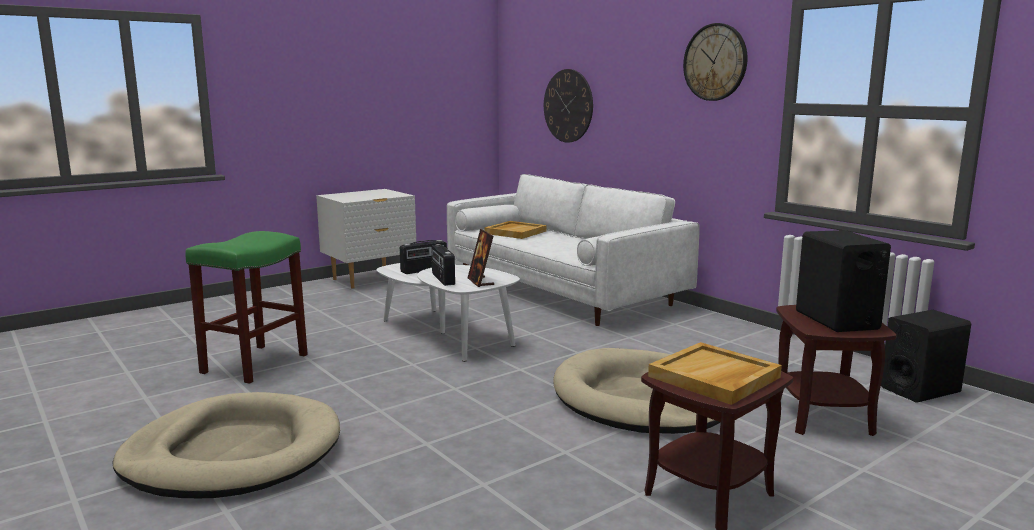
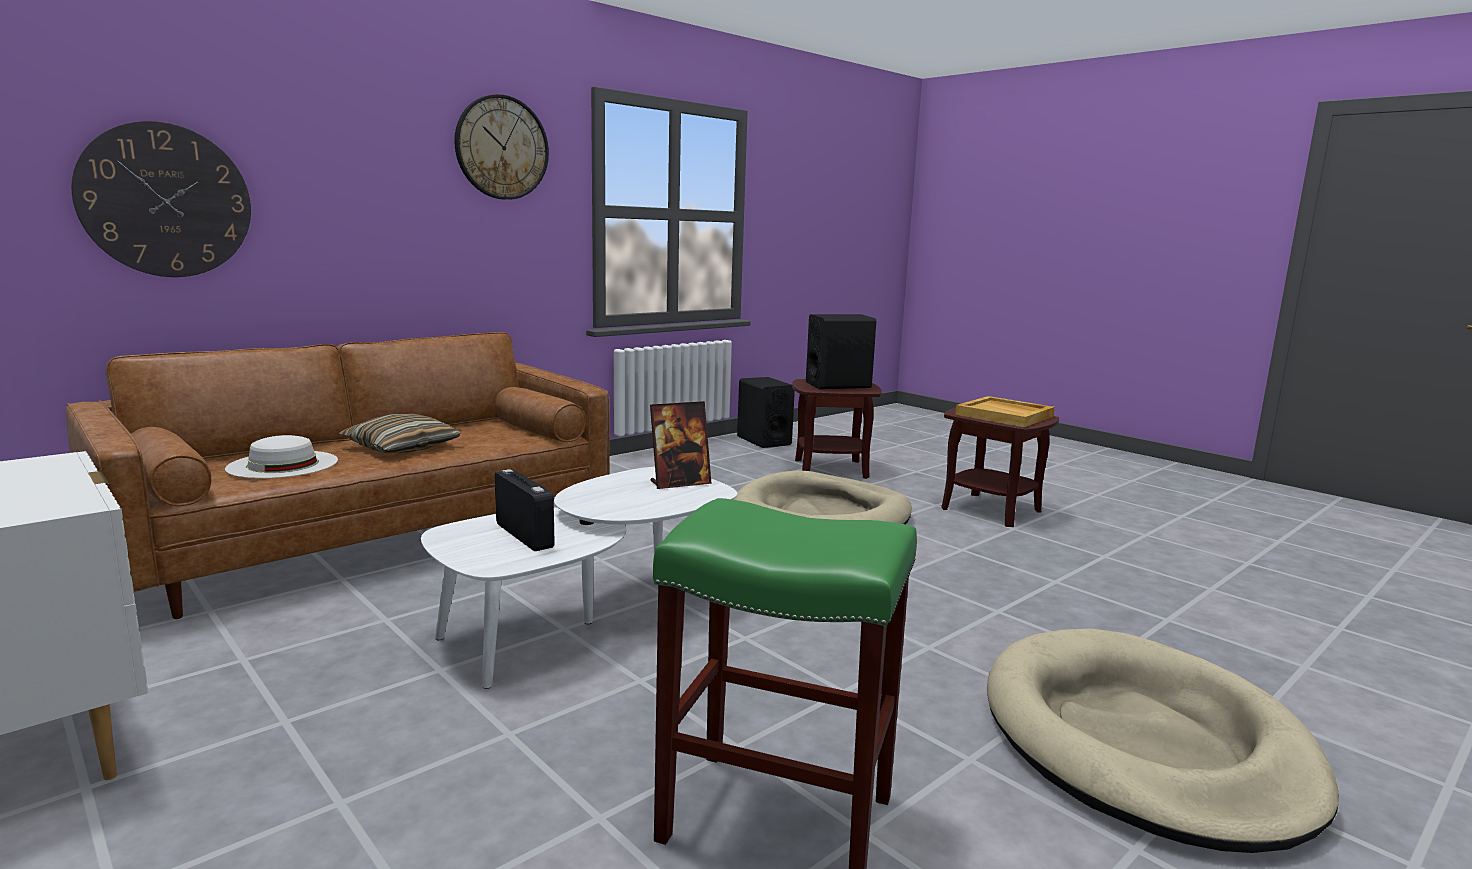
camera: 95 degrees left, 0 degrees up
(442, 279) = (663, 503): radio -> none
(515, 232) = (283, 464): beige tray -> white hat
(554, 242) = (402, 448): none -> pillow
(561, 291) = (371, 537): white sofa -> brown sofa

